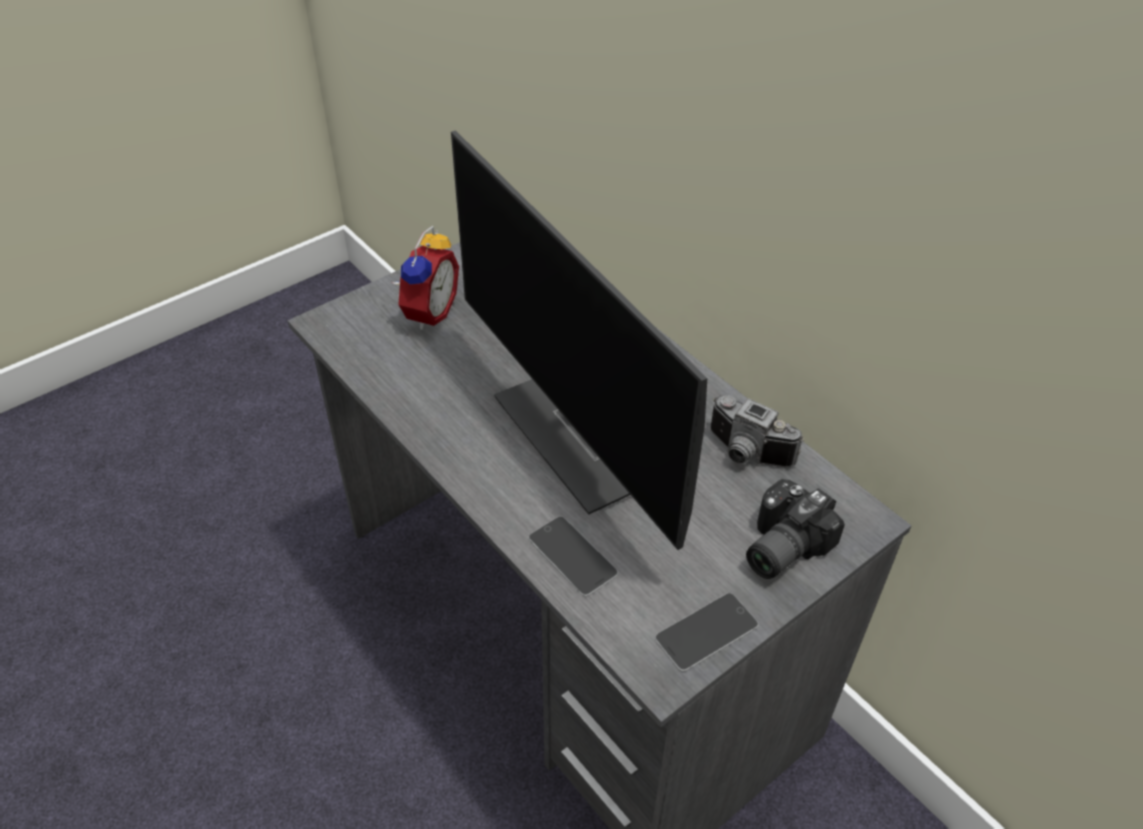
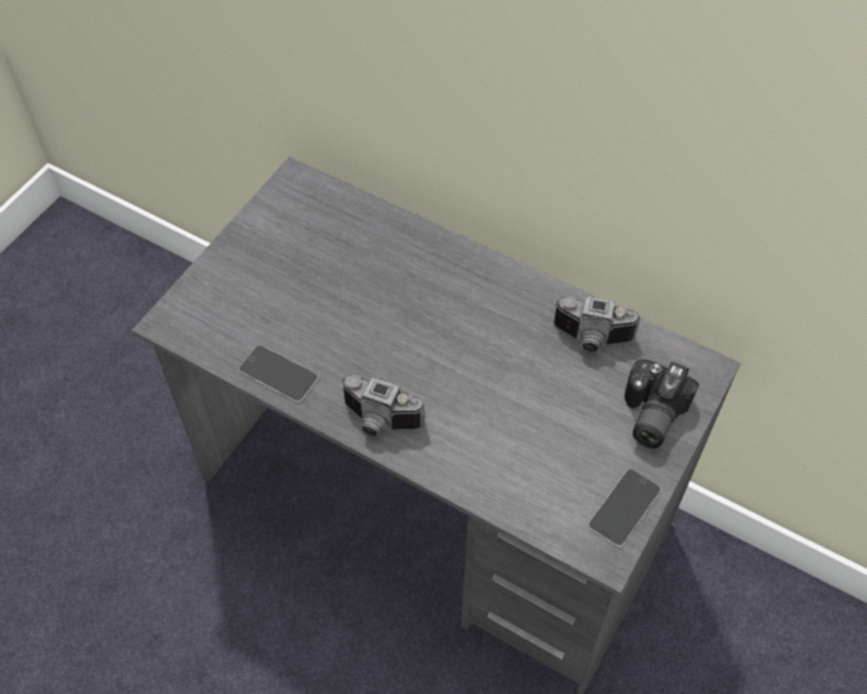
camera: 20 degrees left, 10 degrees up
(427, 312) = (259, 283): alarm clock -> none
(478, 466) = (379, 422): none -> camera
(572, 556) = (493, 478): phone -> phone (278, 374)
(592, 436) = (460, 363): monitor -> none

